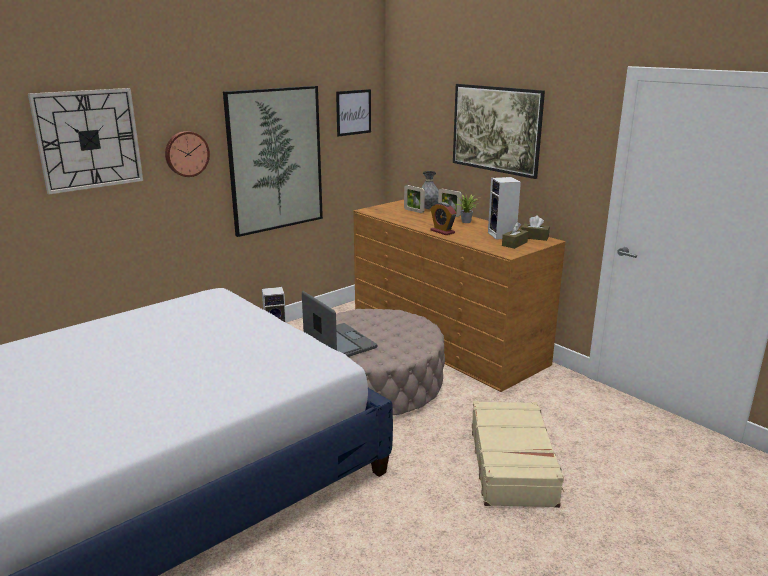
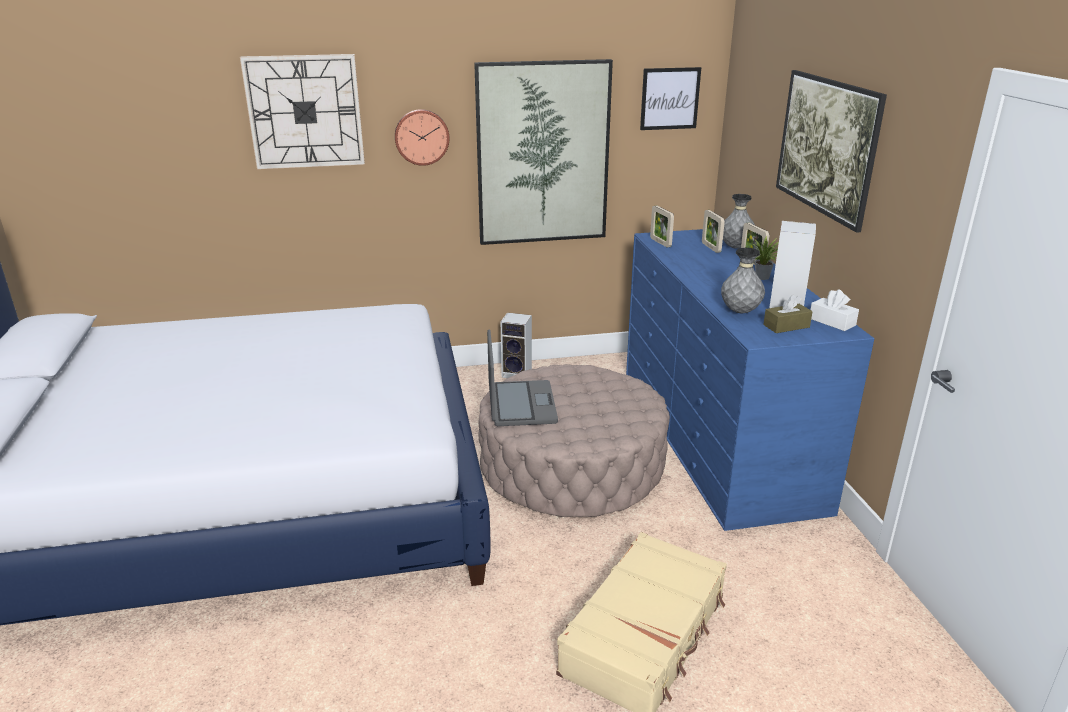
camera: 30 degrees right, 5 degrees up
(378, 213) = (660, 242): none -> picture frame
(442, 231) = (708, 286): alarm clock -> none
(446, 340) = (716, 436): brown dresser -> blue dresser
(480, 241) = (740, 312): none -> grey vase
(534, 237) = (832, 322): brown tissue box -> white tissue box

